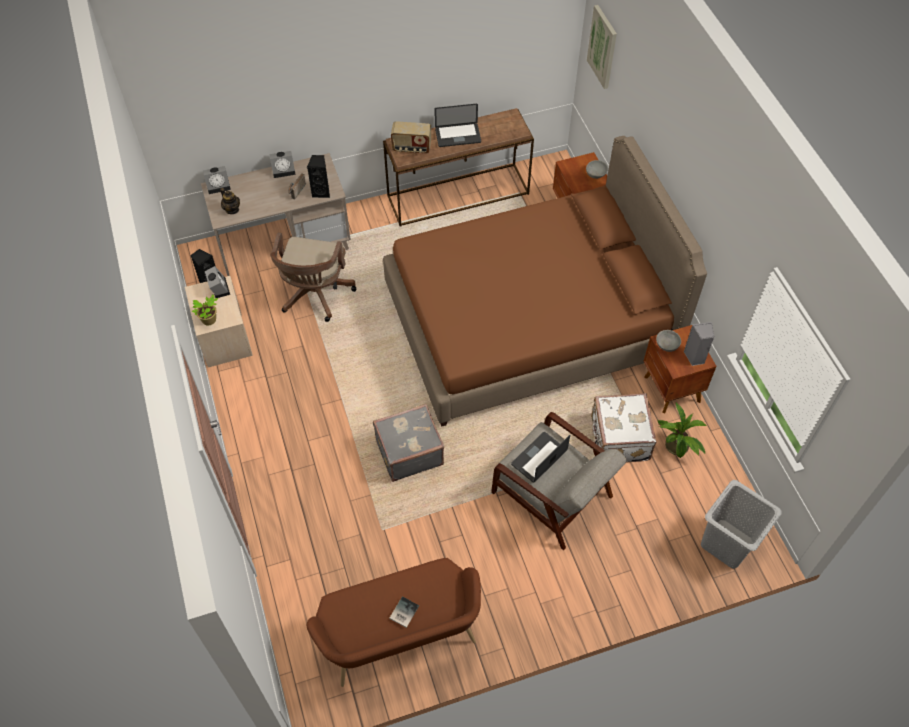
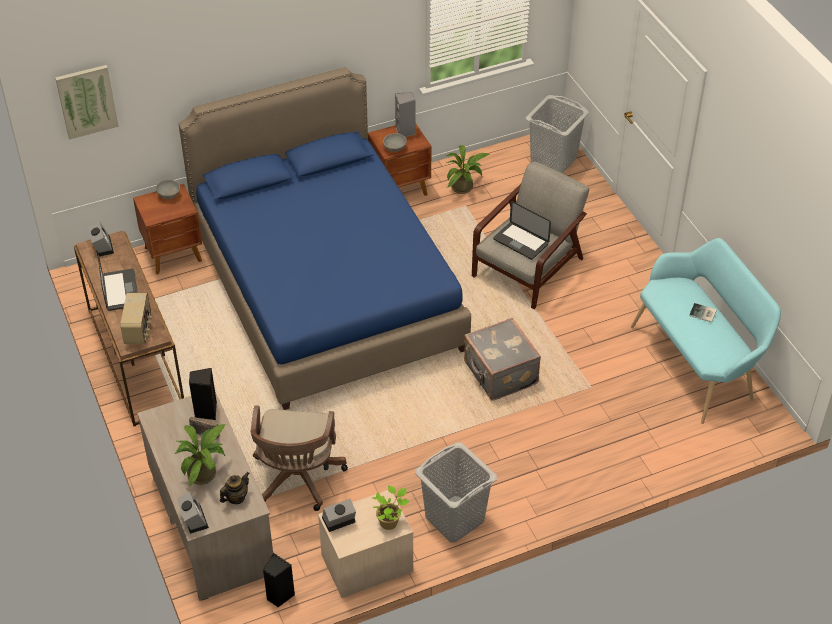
camera: 95 degrees left, 10 degrees down
(251, 400) = (454, 519): none -> grey laundry basket
(260, 192) = (205, 473): none -> potted plant
(284, 170) = (166, 454): alarm clock -> alarm clock (102, 246)
(315, 295) = (297, 480): brown office chair -> brown office chair turned 90 degrees clockwise
(401, 640) = (697, 363): brown bench -> turquoise bench
(528, 322) = (326, 290): brown bed -> blue bed
(618, 439) = (460, 224): white suitcase -> none

